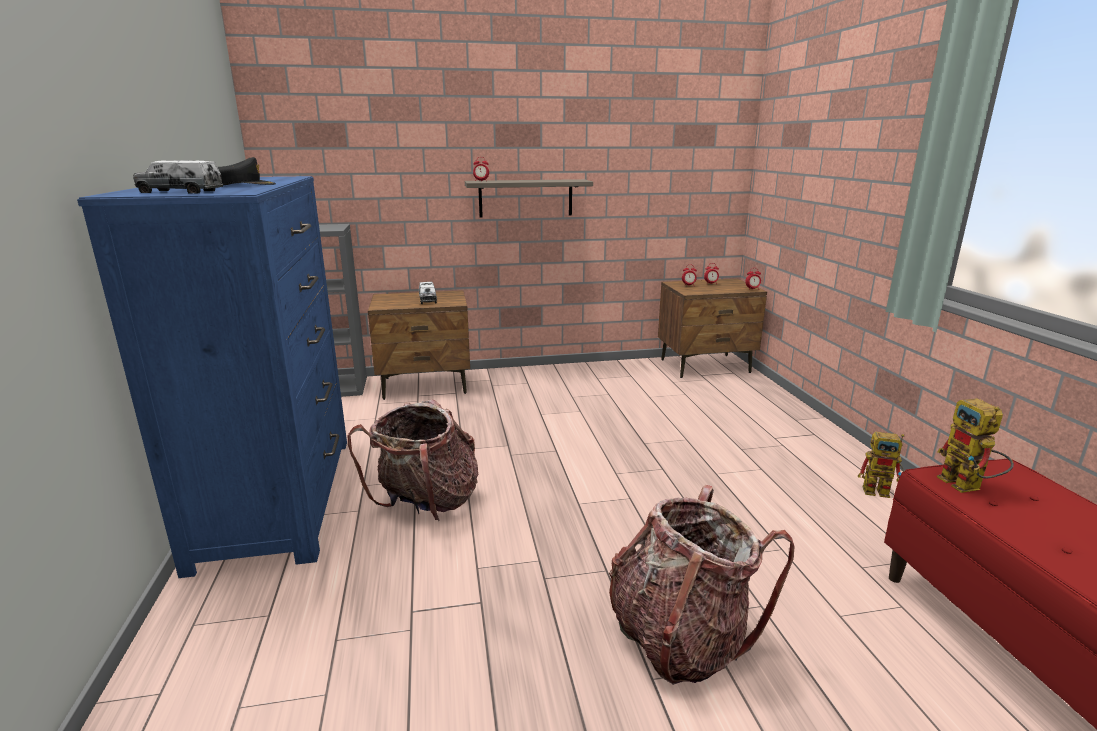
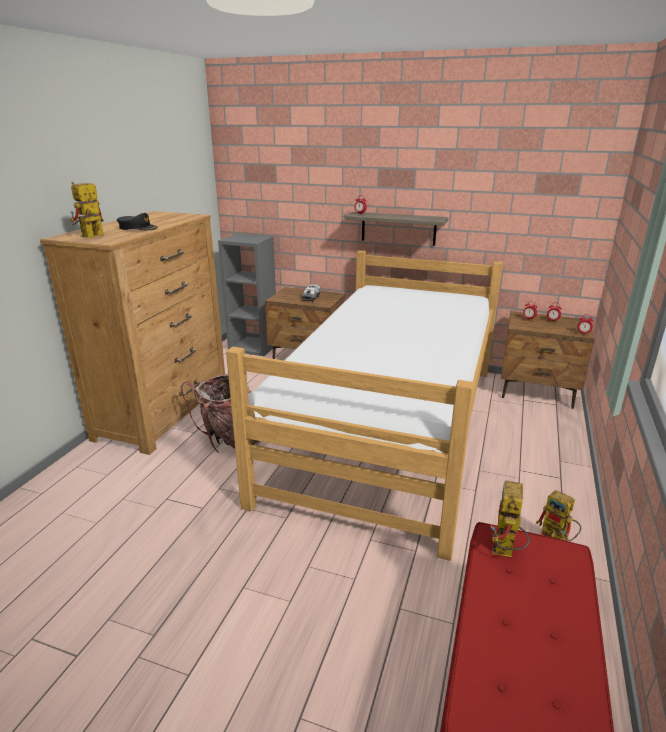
camera: 30 degrees right, 5 degrees up
(181, 192) = (89, 237): toy truck -> toy robot
(279, 497) = (164, 411): blue dresser -> brown dresser
(607, 433) = (390, 427): none -> bed
(680, 637) = (283, 573): backpack -> none

